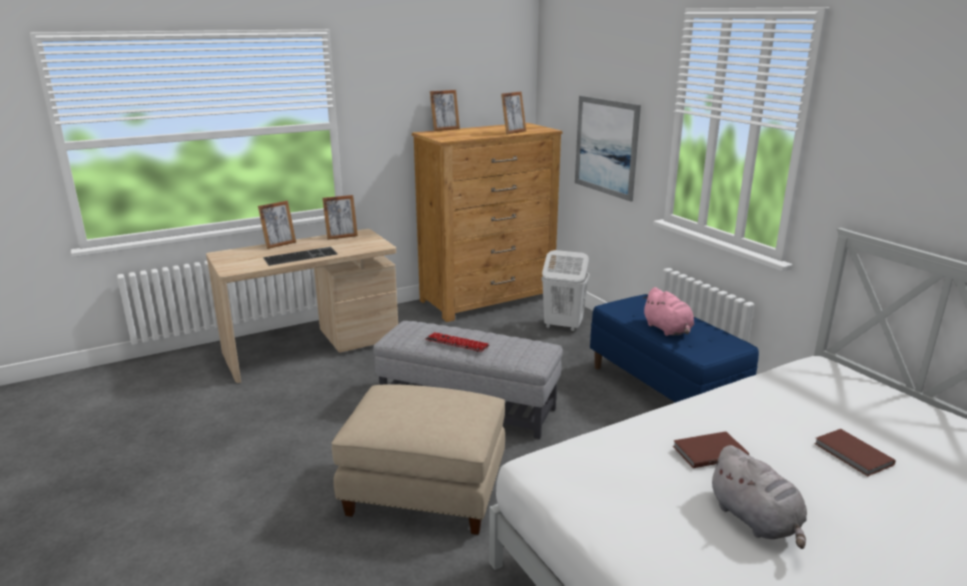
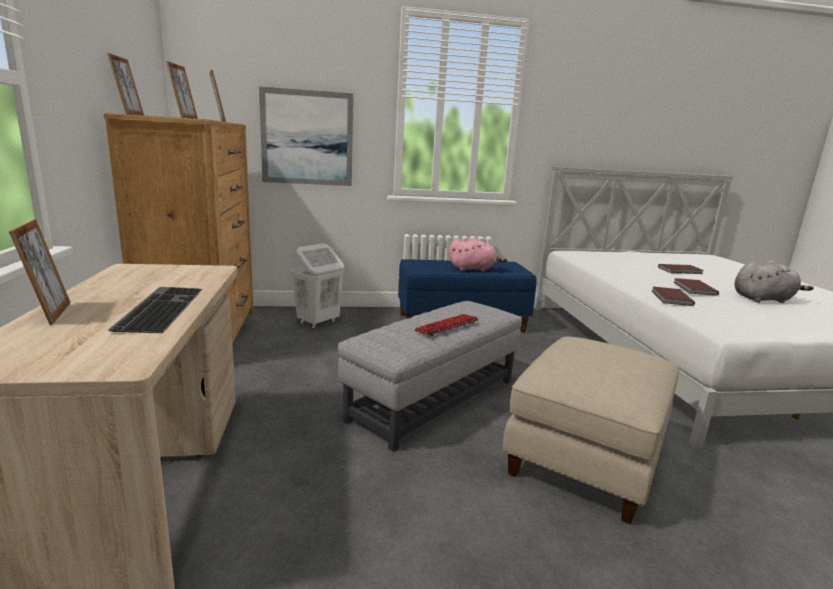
camera: 70 degrees left, 5 degrees down
(341, 236) = (118, 278): picture frame -> picture frame (185, 119)
(634, 433) = (670, 298): none -> brown book

